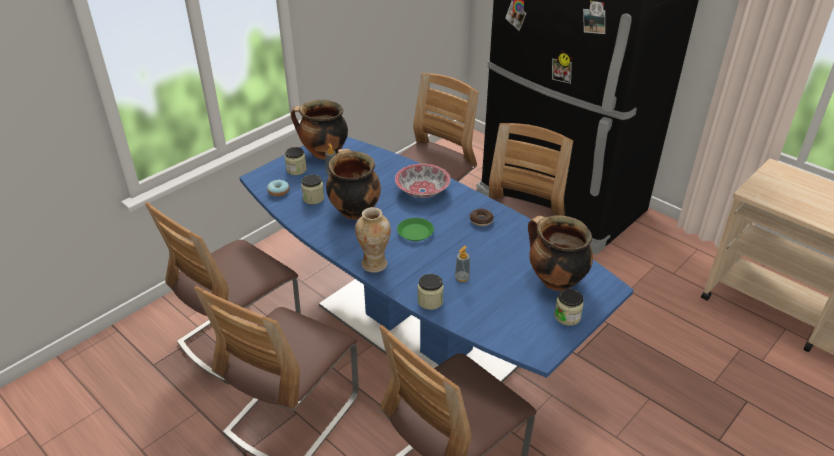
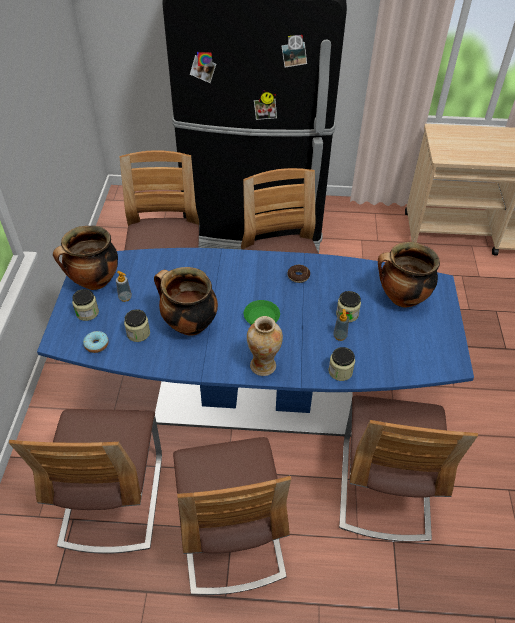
camera: 40 degrees left, 10 degrees up
(422, 191) = (224, 274): bowl -> none
(567, 316) = (439, 323): jar -> jar (347, 314)

